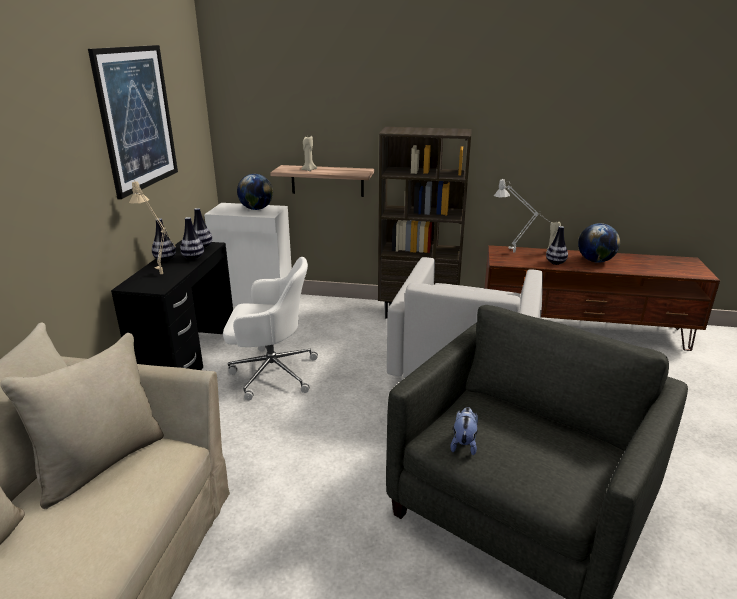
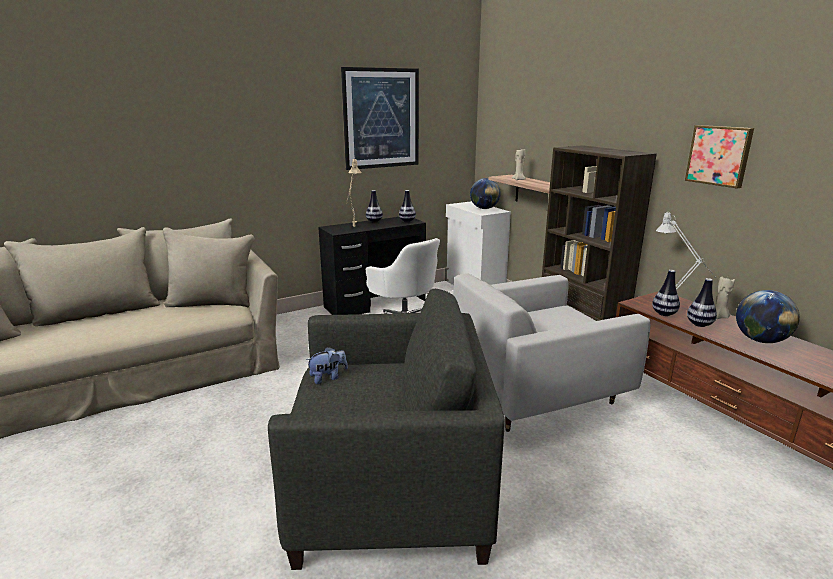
camera: 50 degrees right, 5 degrees down
(193, 258) = (388, 225): vase -> vase (664, 314)
(526, 126) = (719, 155): none -> picture

